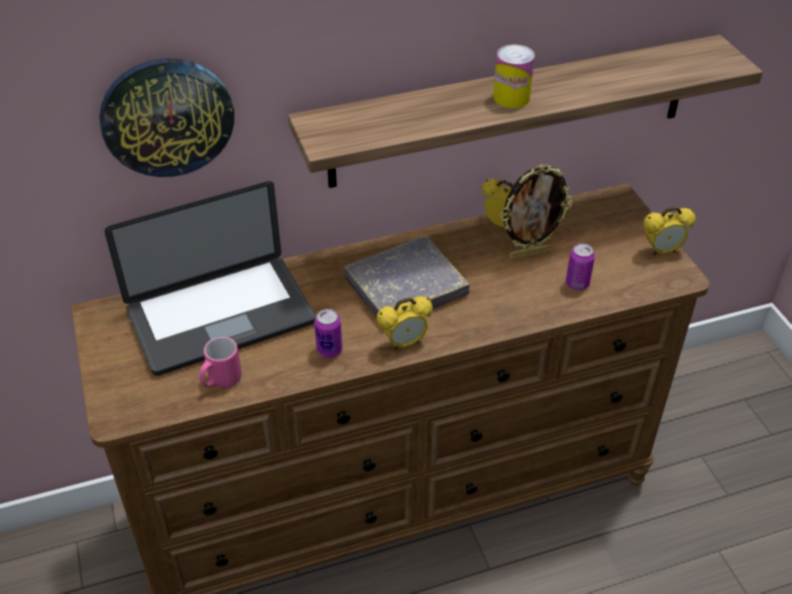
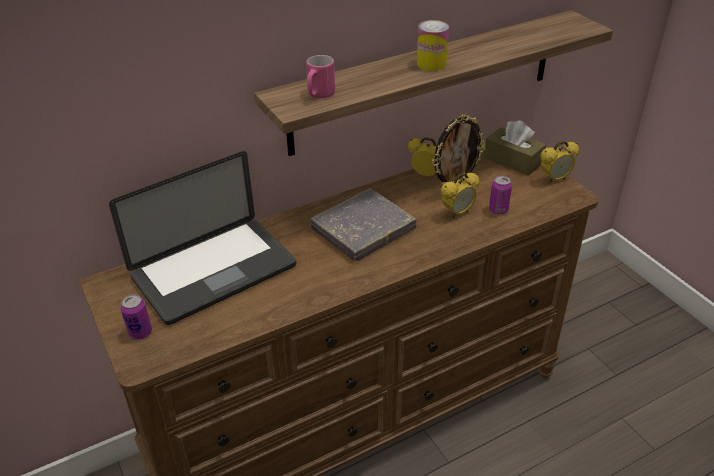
camera: 10 degrees left, 5 degrees down
(167, 117) = (155, 100): wall clock -> none
(221, 381) = (226, 321): pink mug -> pink mug (319, 95)
(329, 350) = (313, 285): can -> can (140, 332)
(404, 343) = (374, 271): alarm clock -> alarm clock (457, 213)
(617, 218) = (513, 160): none -> brown tissue box

